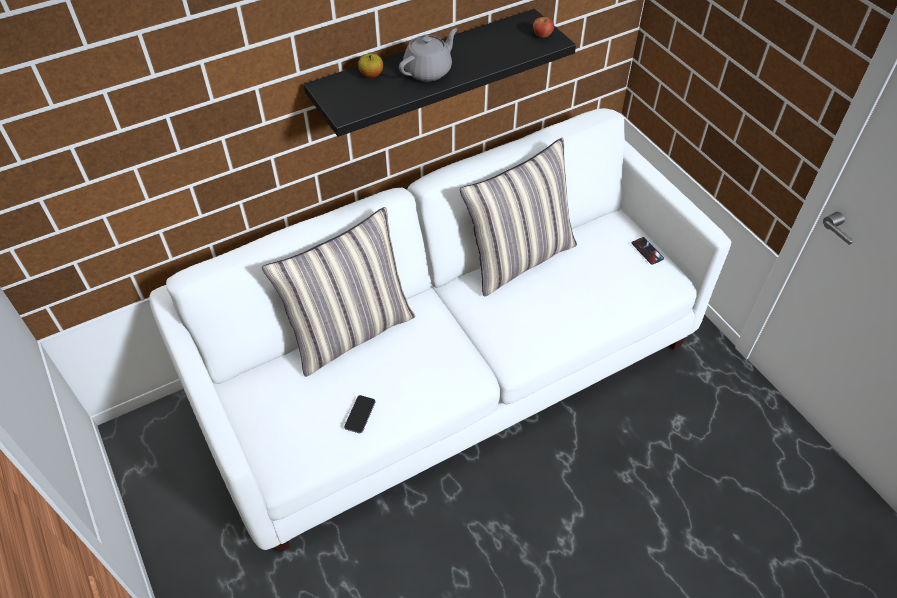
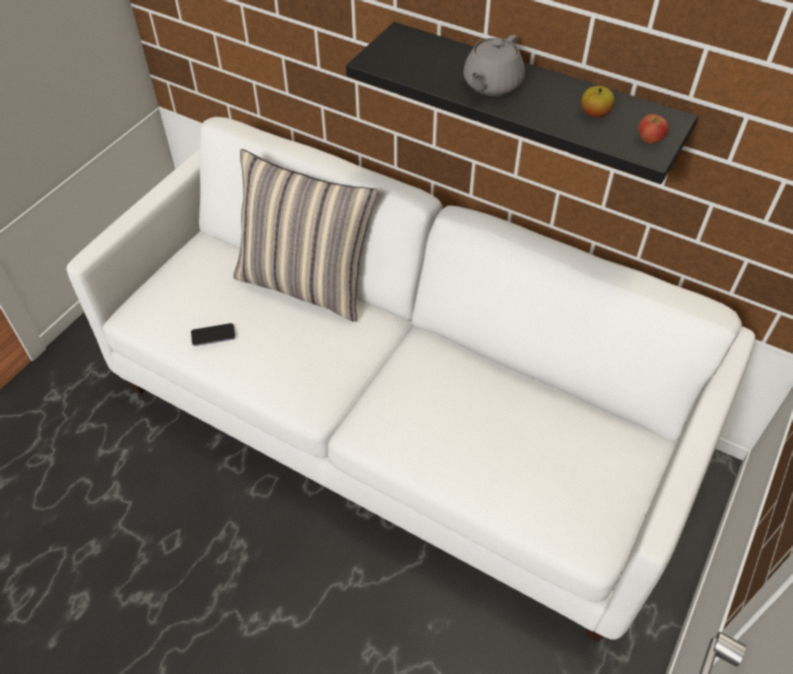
camera: 60 degrees right, 0 degrees up
(371, 75) = (446, 53): apple -> apple (595, 113)
(428, 71) = (491, 84): grey teapot -> grey teapot turned 105 degrees clockwise
(519, 257) = (501, 371): pillow -> none
(647, 251) = (617, 495): phone -> none

